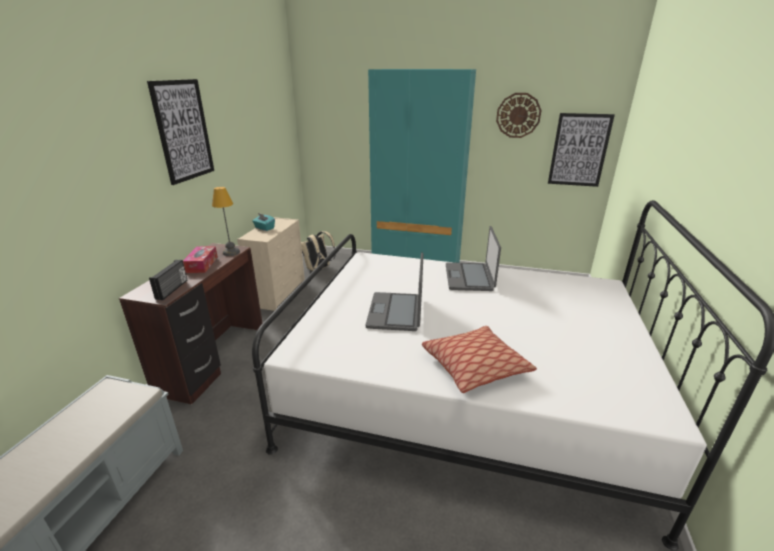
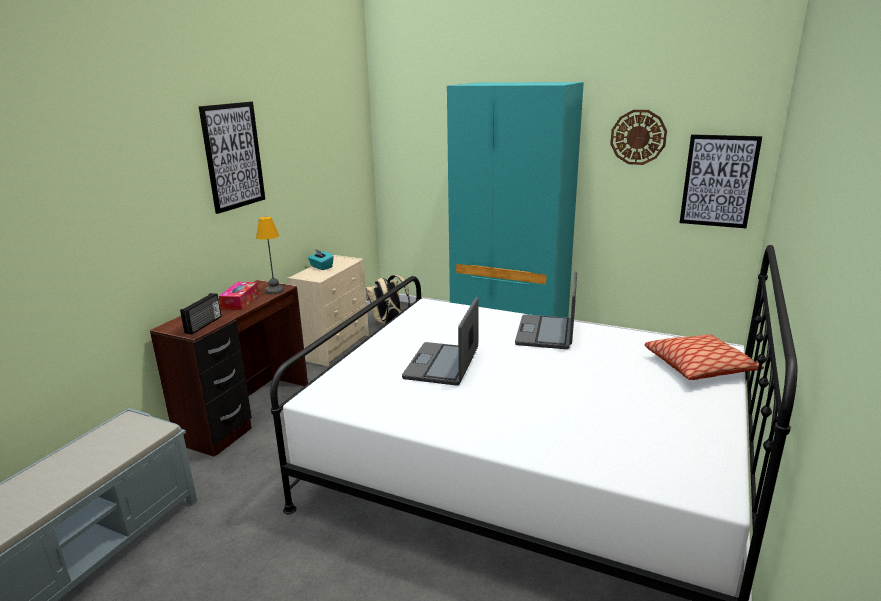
camera: 10 degrees right, 5 degrees down
(474, 366) = (510, 425): pillow -> pillow (699, 367)

